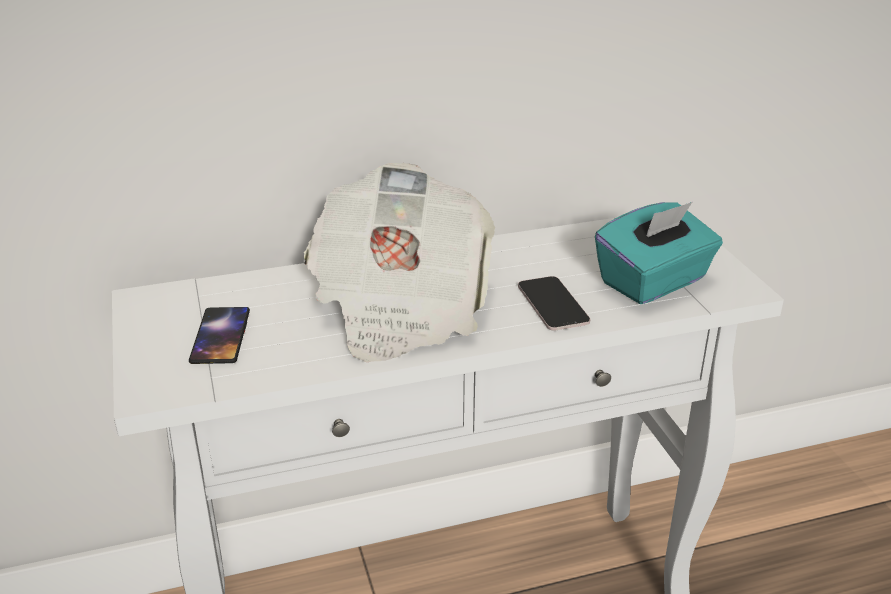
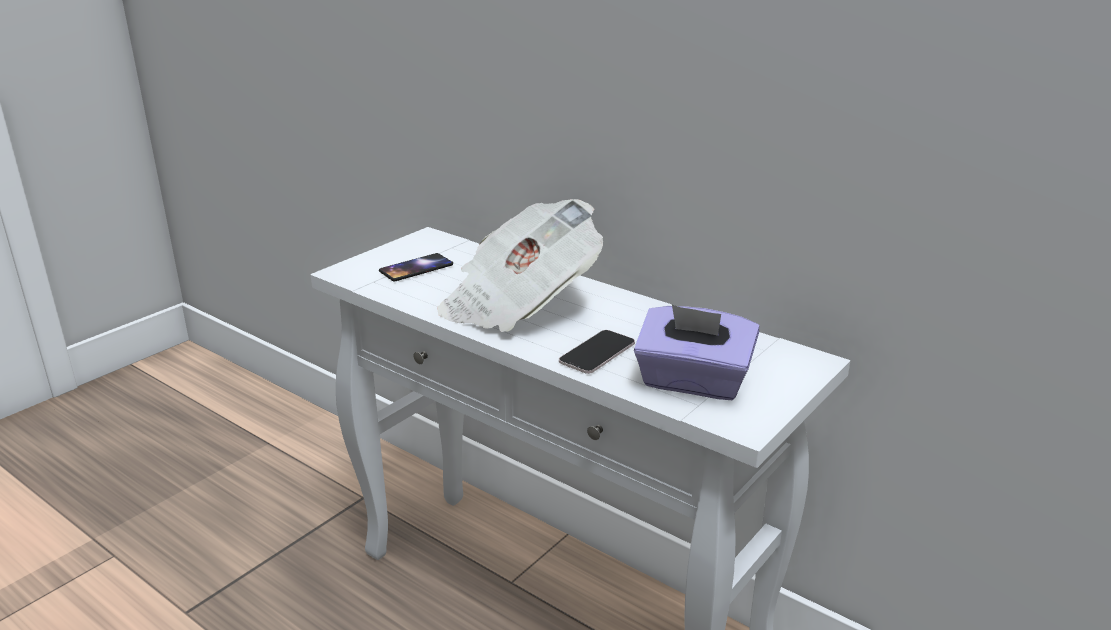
camera: 55 degrees right, 5 degrees down
(654, 282) = (693, 382): turquoise tissue box -> purple tissue box

